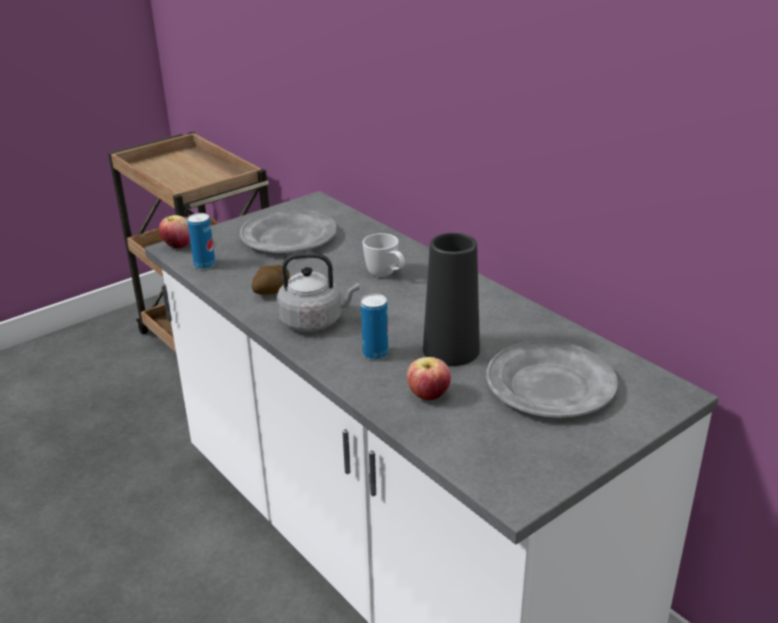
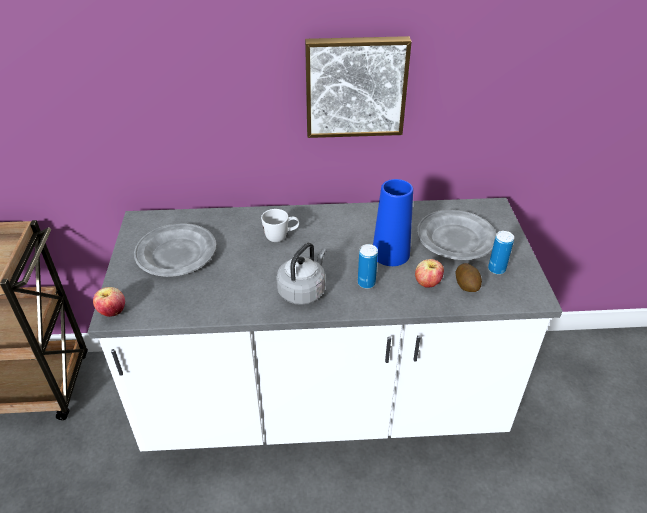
camera: 55 degrees left, 10 degrees up
(204, 265) = (163, 310): can -> can (496, 269)
(271, 292) = (243, 293): potato -> potato (467, 285)
(451, 350) = (390, 253): black vase -> blue vase
(533, 113) = (355, 86): none -> picture

